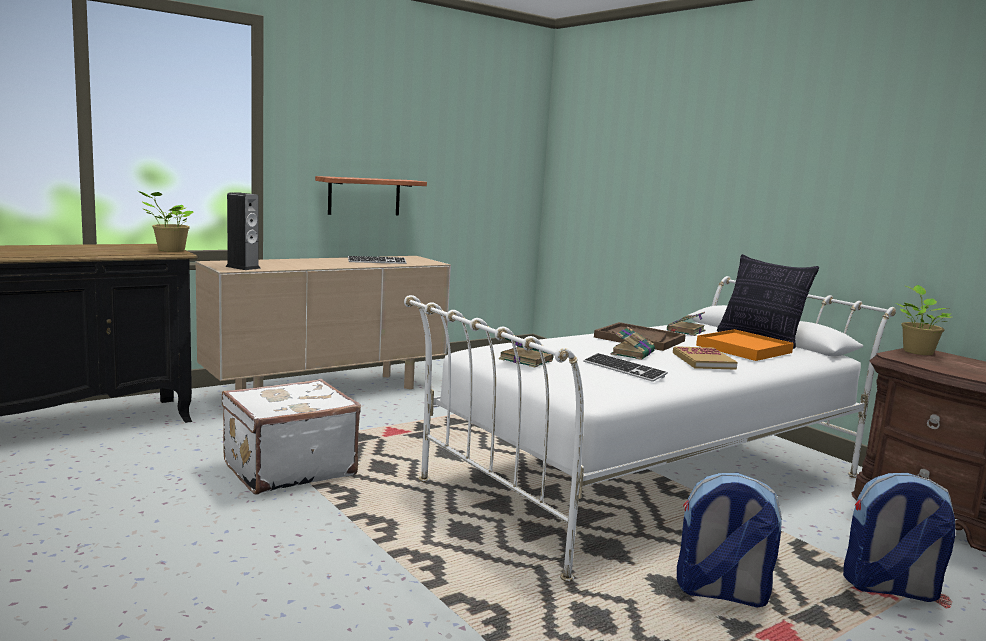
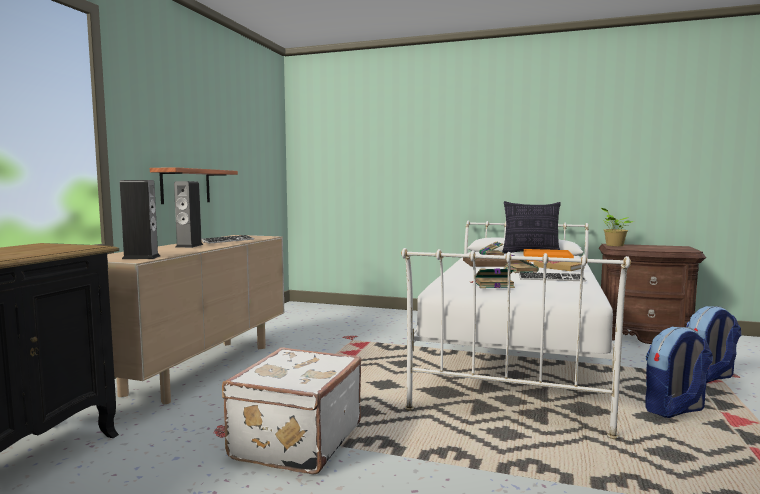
camera: 35 degrees left, 5 degrees down
(169, 250) = (75, 246): potted plant -> none
(323, 262) = (189, 246): none -> speaker

